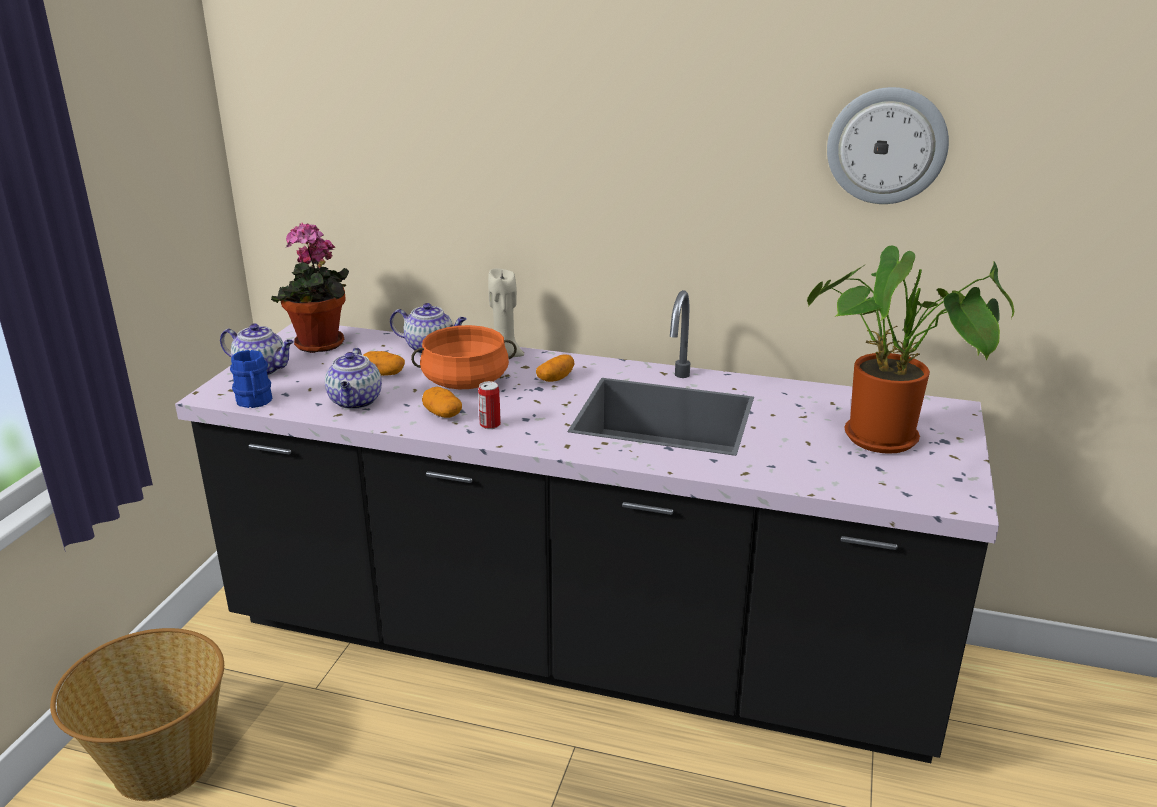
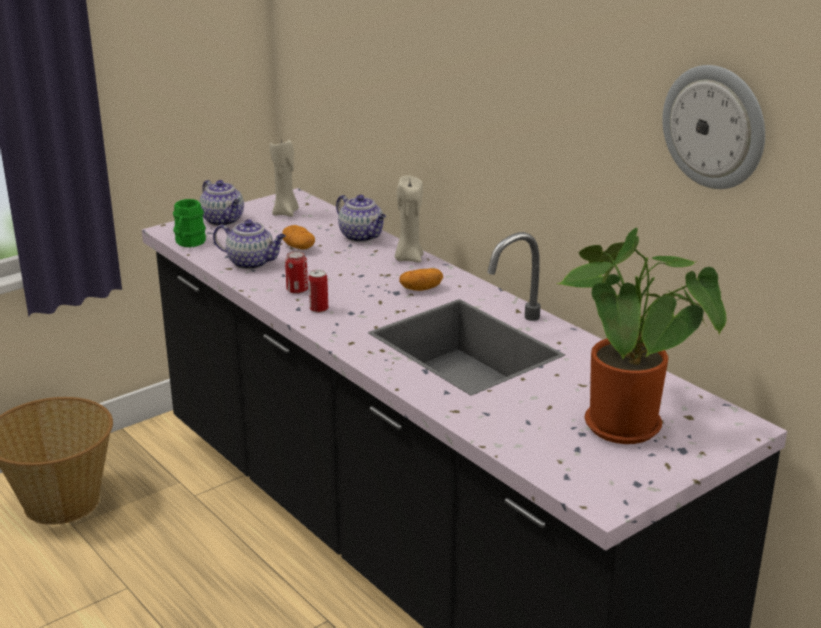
camera: 35 degrees right, 0 degrees up
(254, 402) = (189, 243): blue mug -> green mug
(320, 346) = (286, 213): potted plant -> beige candle
(356, 402) = (252, 263): teapot -> teapot turned 105 degrees counterclockwise
(442, 414) = (297, 290): potato -> can
(465, 382) = (348, 271): orange cooking pot -> none

